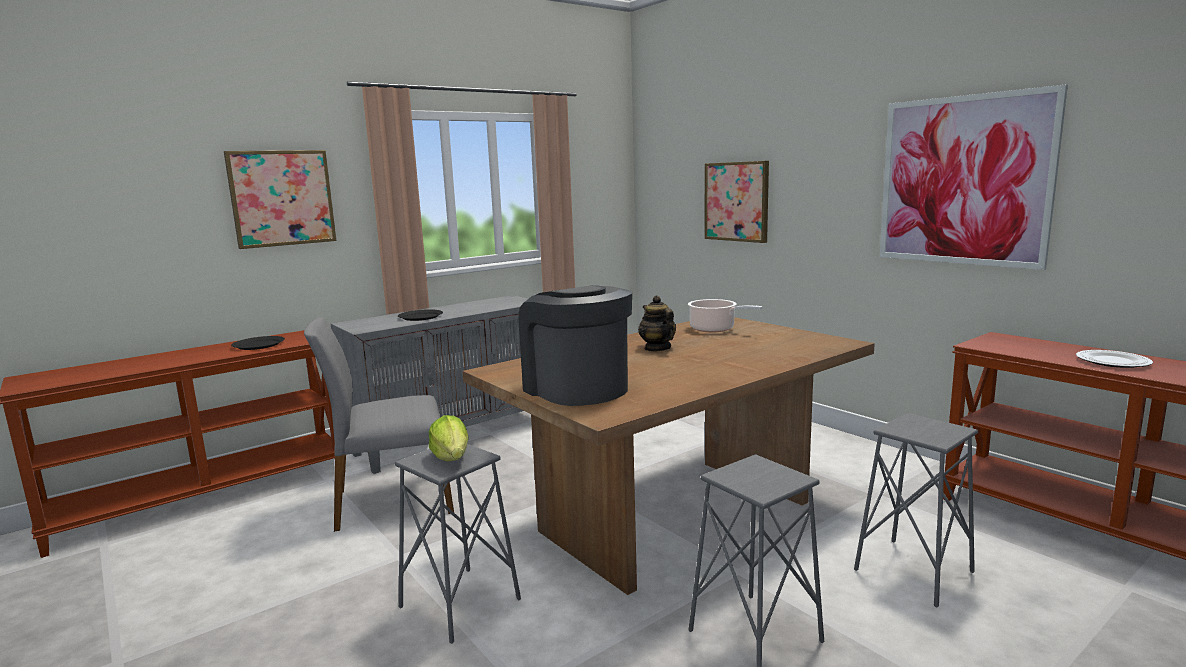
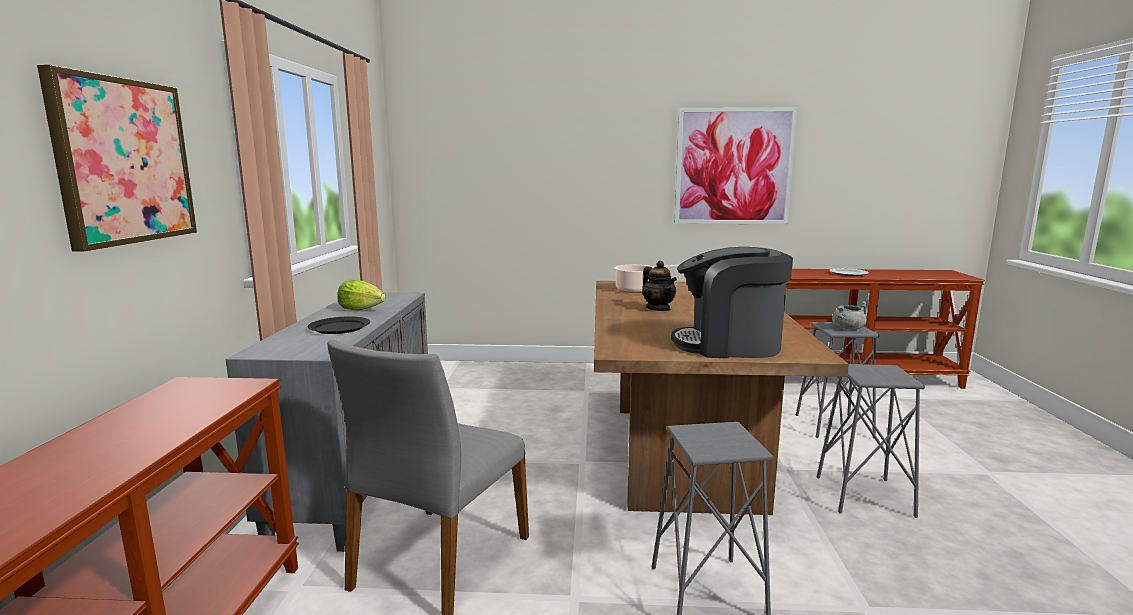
camera: 50 degrees left, 0 degrees up
(258, 345) = (175, 413): black plate -> none
(452, 458) = (721, 438): lettuce -> lettuce (361, 309)
(657, 348) = (658, 309): teapot -> teapot turned 135 degrees counterclockwise
(736, 201) = (532, 183): picture -> none
(927, 431) = (848, 328): none -> grey cooking pot

